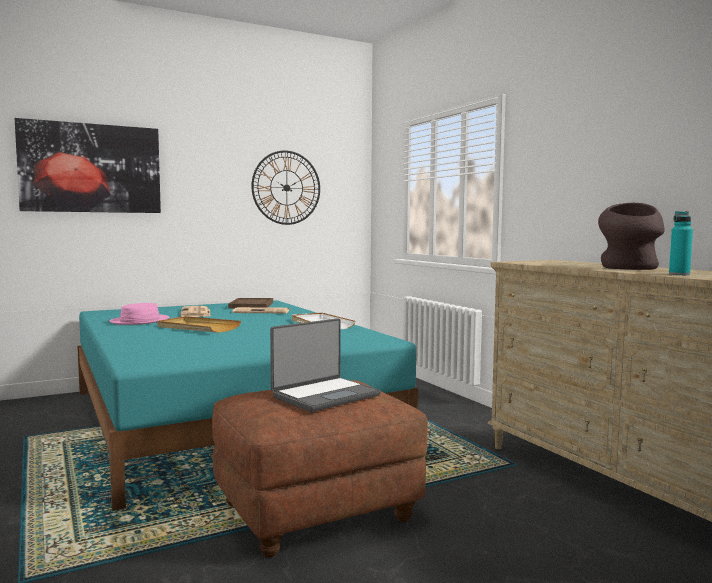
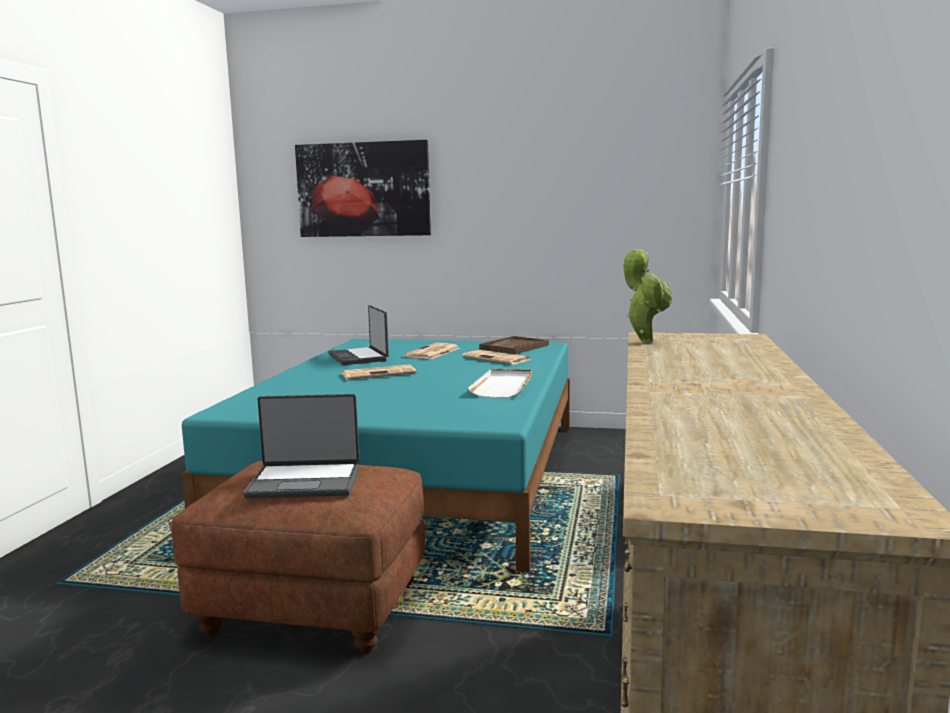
camera: 40 degrees right, 5 degrees up
(140, 321) = (359, 357): pink hat -> laptop
(198, 327) = (379, 373): beige tray -> newspaper
(286, 187) = (584, 197): wall clock -> none
(523, 263) = (644, 341): none -> potted plant
(629, 268) = (717, 375): brown vase -> none
(679, 274) = (679, 405): turquoise bottle -> none

